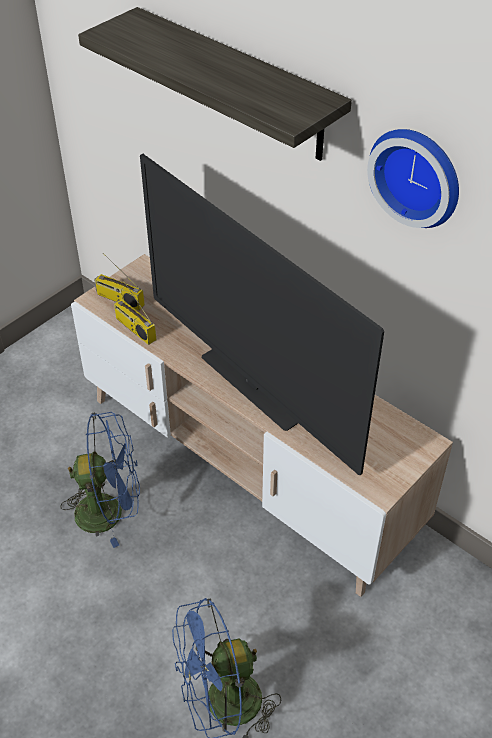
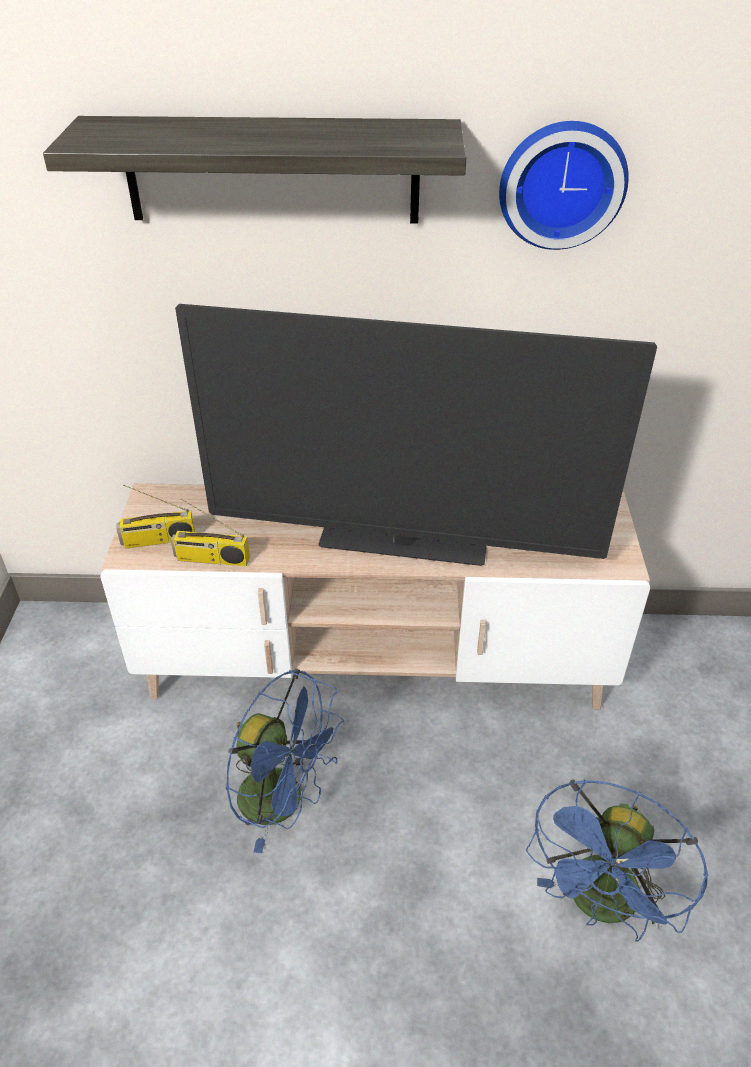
camera: 40 degrees left, 5 degrees down
(110, 511) = (284, 801): blue fan -> blue fan turned 75 degrees clockwise

